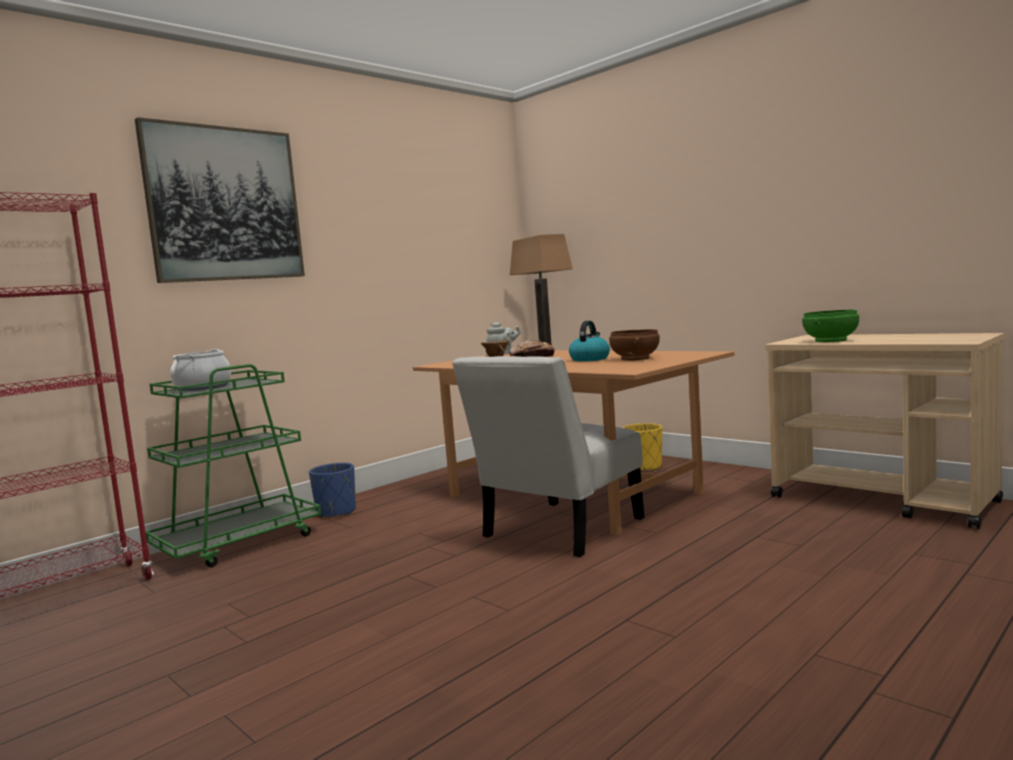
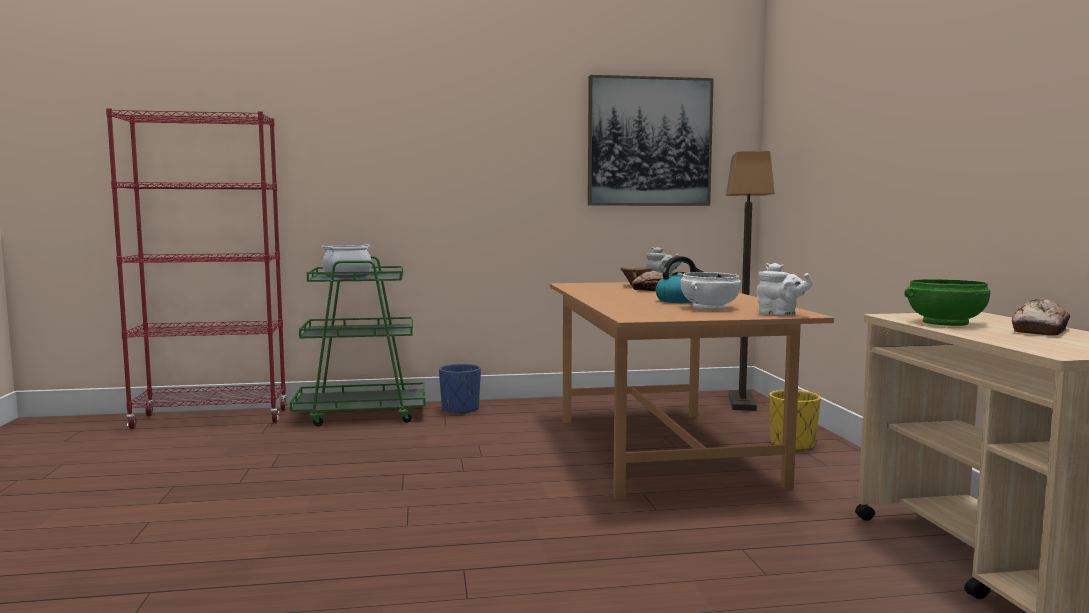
camera: 35 degrees right, 0 degrees up
(225, 204) = (400, 117): picture -> picture (649, 142)
(558, 531) = (577, 478): white chair -> none
(634, 359) = (709, 307): brown bowl -> white bowl
(700, 354) = (780, 314): none -> white teapot
(888, 336) = (1040, 330): none -> bread

